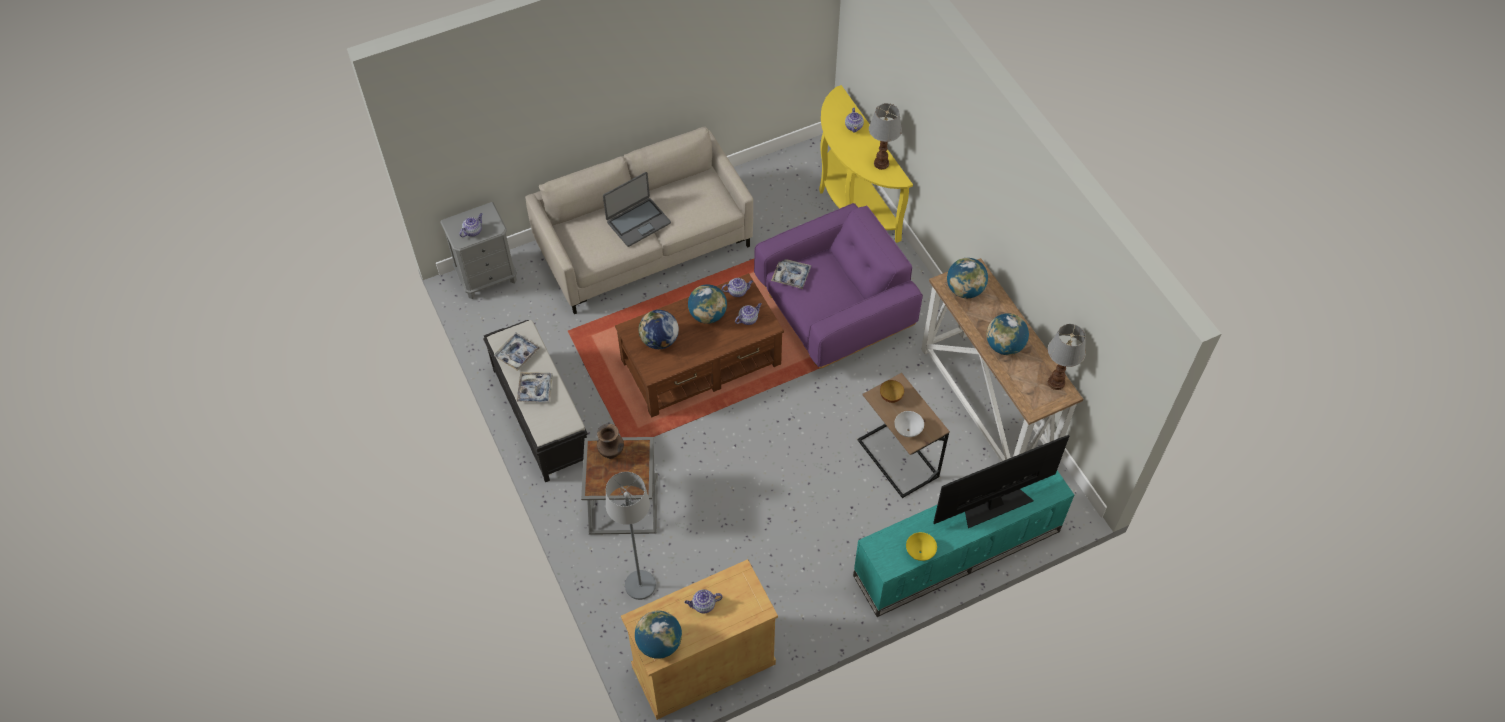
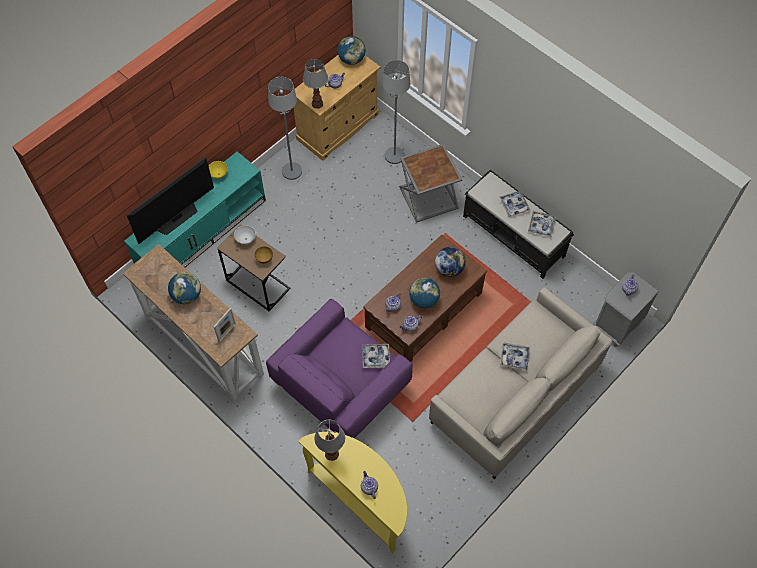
camera: 160 degrees right, 5 degrees up
(612, 453) = (439, 175): brown vase -> none
(638, 222) = (514, 357): laptop -> tray
(799, 610) = (292, 171): none -> grey floor lamp
(965, 290) = (227, 333): globe -> picture frame
(1055, 383) = (144, 278): table lamp -> table lamp (317, 103)

